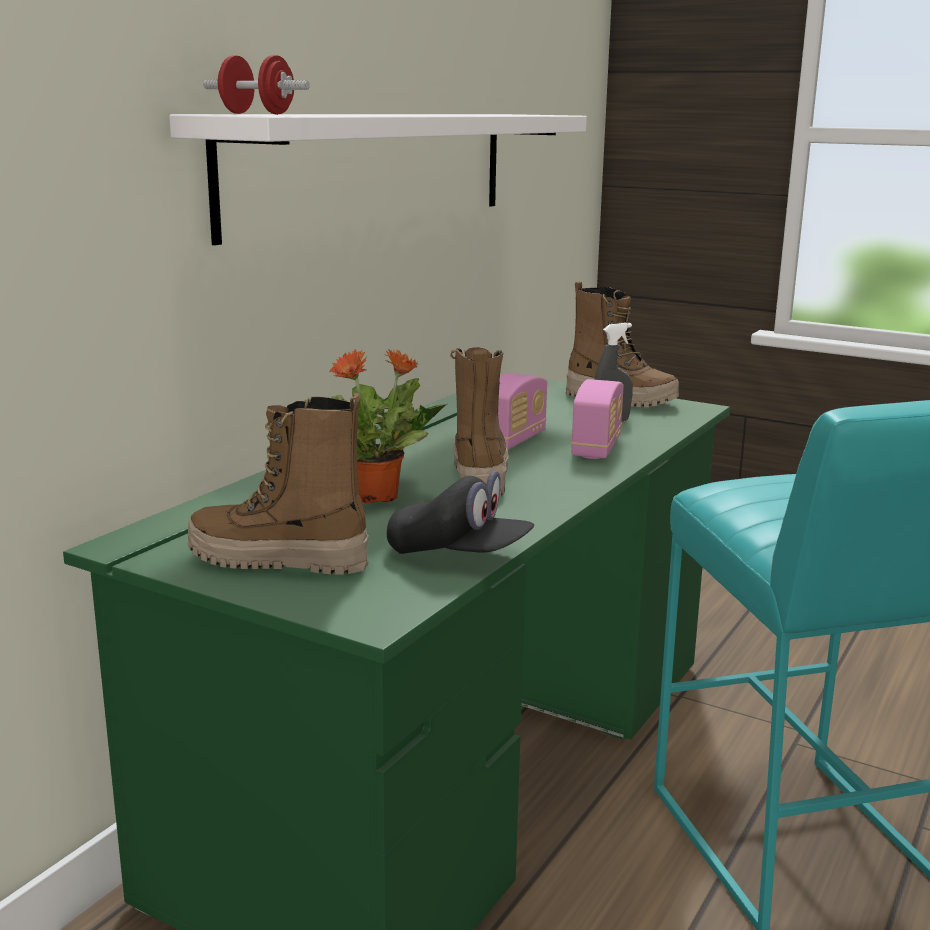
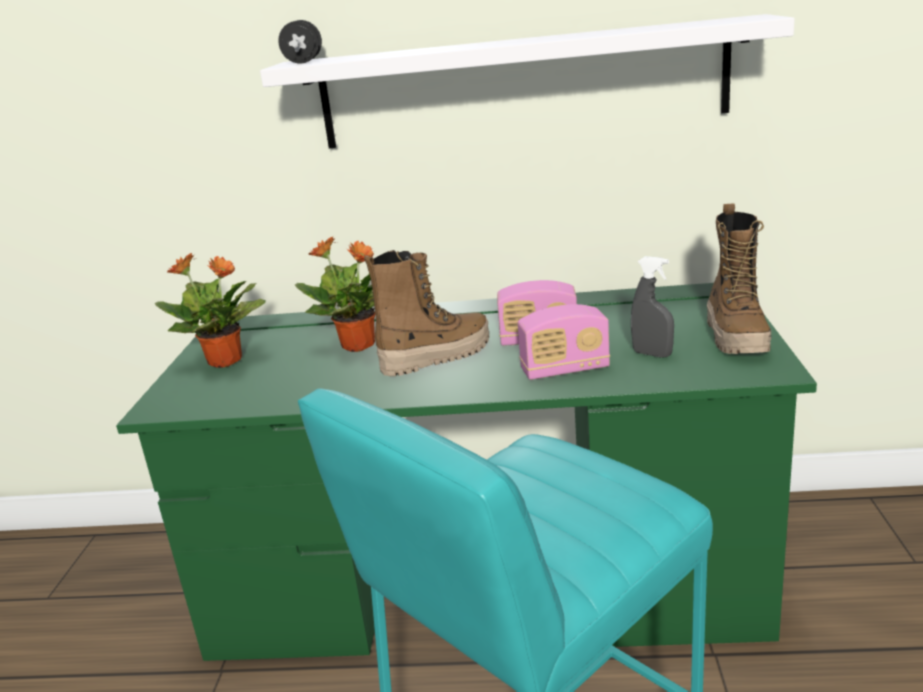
camera: 65 degrees right, 5 degrees up
(257, 114) = (303, 62): red dumbbell -> black dumbbell
(278, 561) = (226, 361): boot -> potted plant
(458, 554) = (271, 398): black cap -> none

